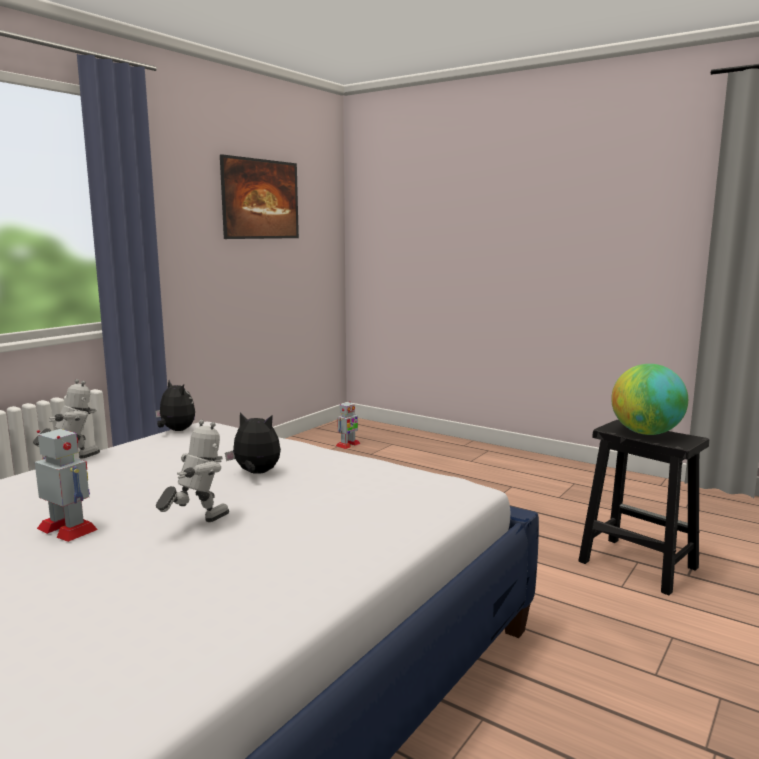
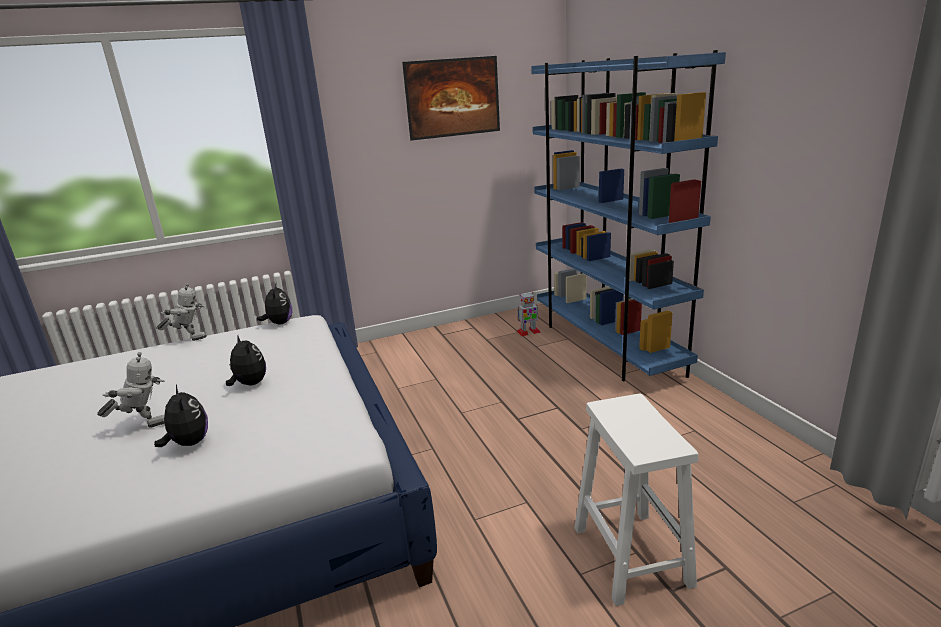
camera: 35 degrees right, 10 degrees up
(68, 529) = (90, 407): toy robot -> none
(295, 520) = (189, 443): none -> plush toy
(433, 443) = (606, 345): none -> blue bookcase
(635, 564) = (630, 554): black stool -> white stool
(645, 433) = (634, 423): globe -> none

